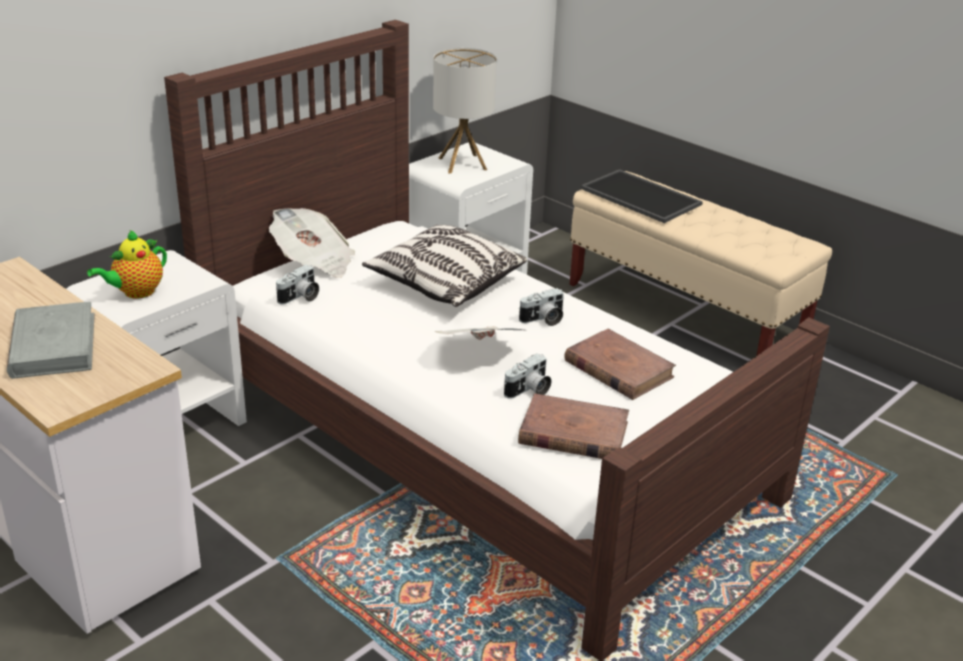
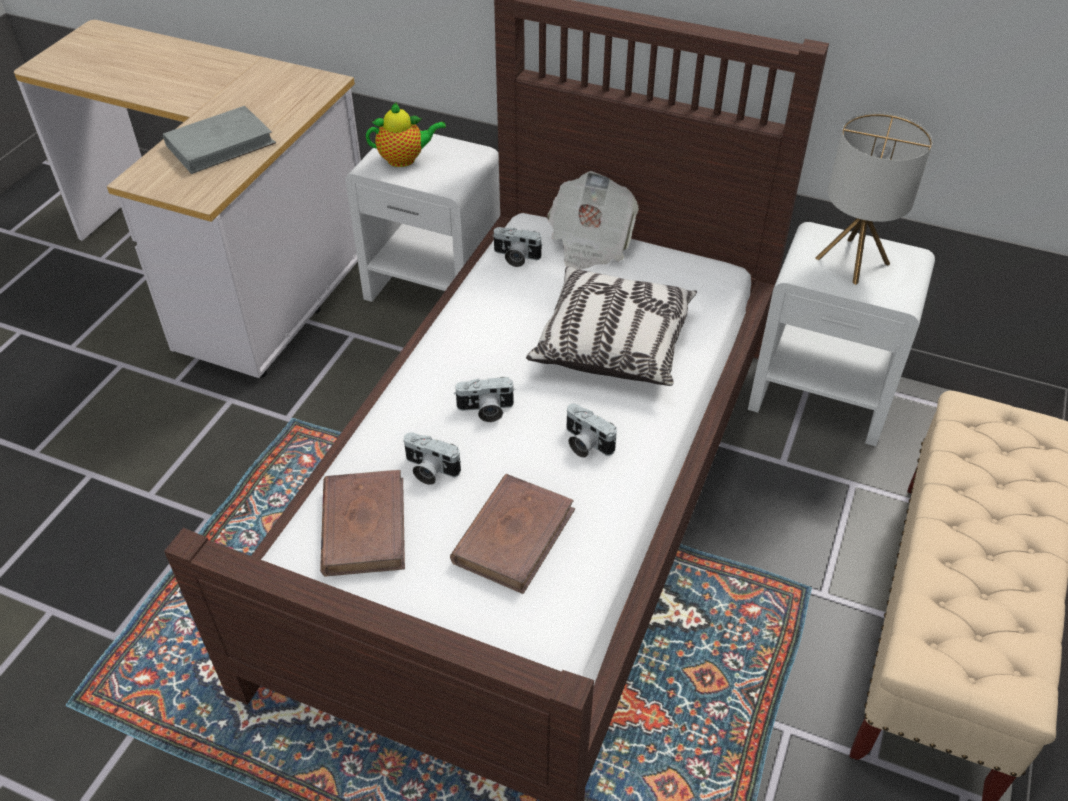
camera: 70 degrees right, 15 degrees up
(136, 292) = (405, 159): teapot -> teapot turned 150 degrees clockwise
(479, 352) = (485, 410): newspaper -> camera
(642, 196) = (993, 458): tray -> none

